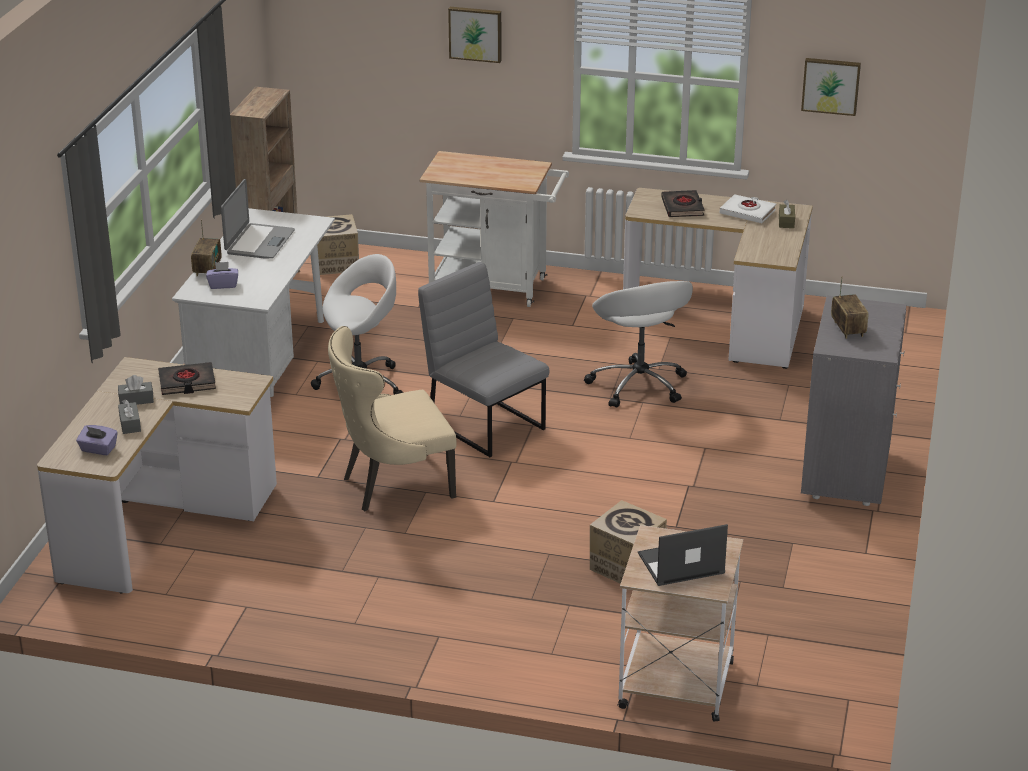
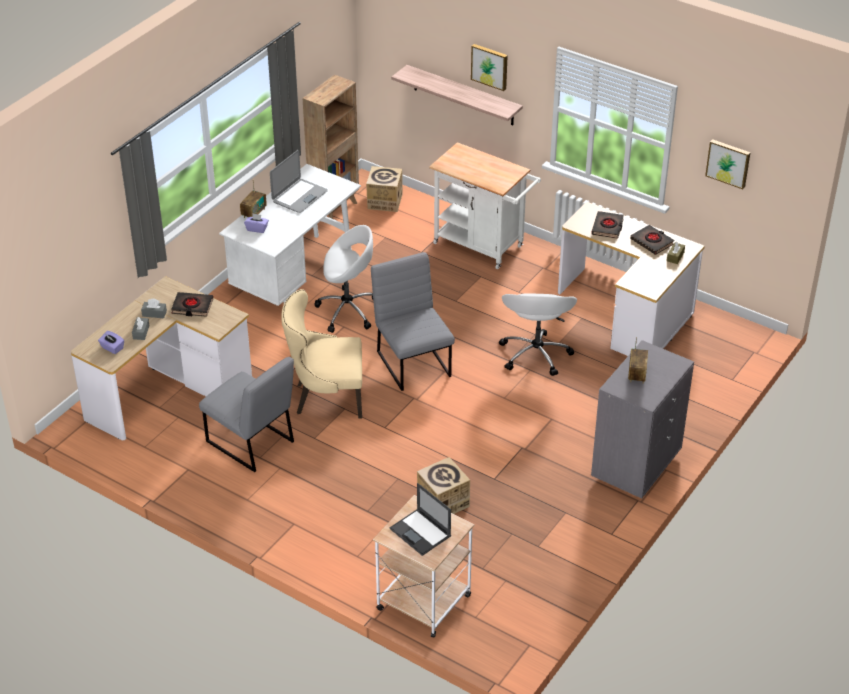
camera: 20 degrees right, 10 degrees up
(319, 557) = (251, 443): none -> grey chair
(437, 86) = (463, 95): none -> shelf
(680, 564) = (421, 532): laptop -> laptop turned 135 degrees counterclockwise
(747, 212) = (652, 242): white book -> black book

